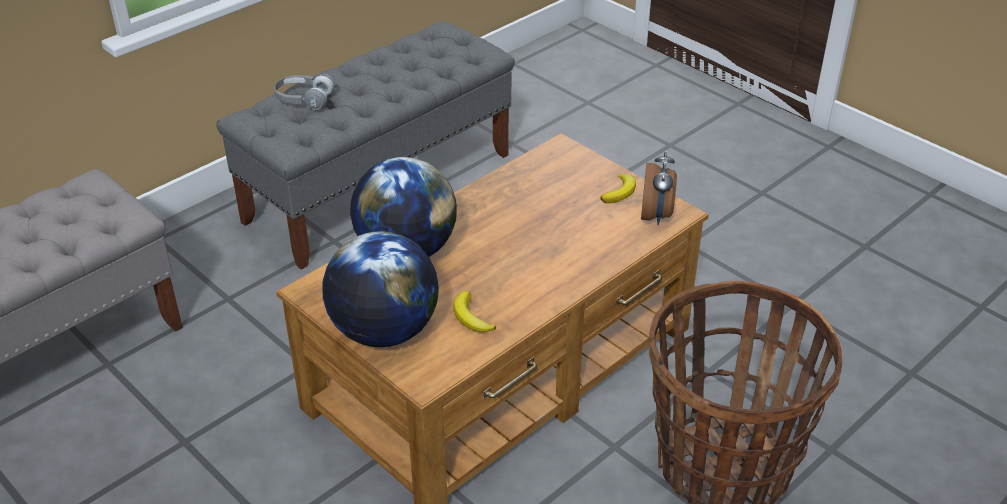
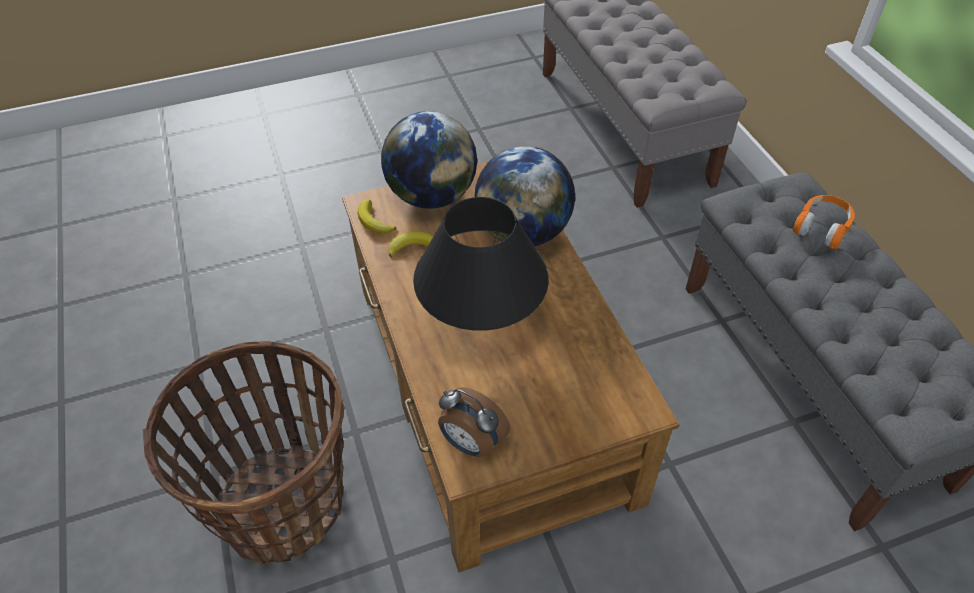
camera: 115 degrees right, 10 degrees up
(304, 100) = (822, 228): grey headphones -> orange headphones
(538, 244) = (481, 324): none -> black table lamp
(620, 192) = (531, 428): banana -> banana (374, 221)

